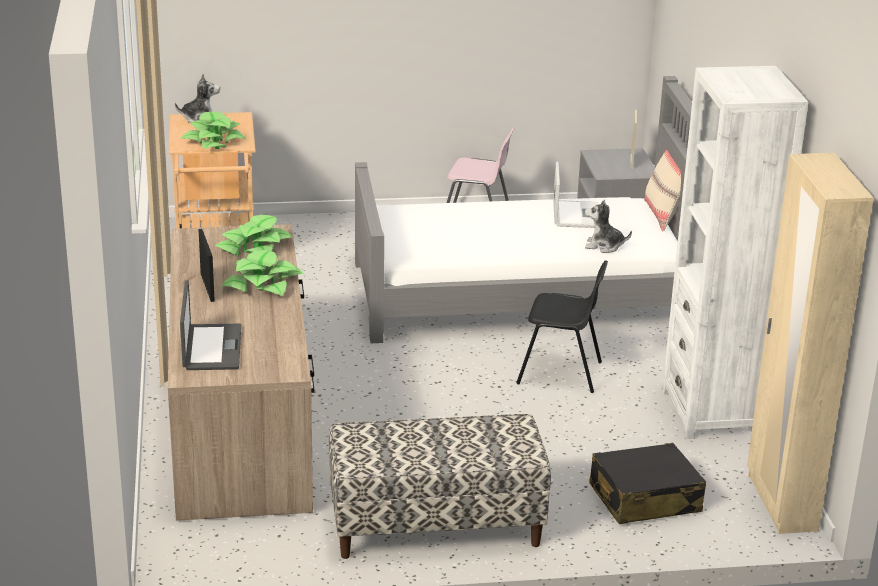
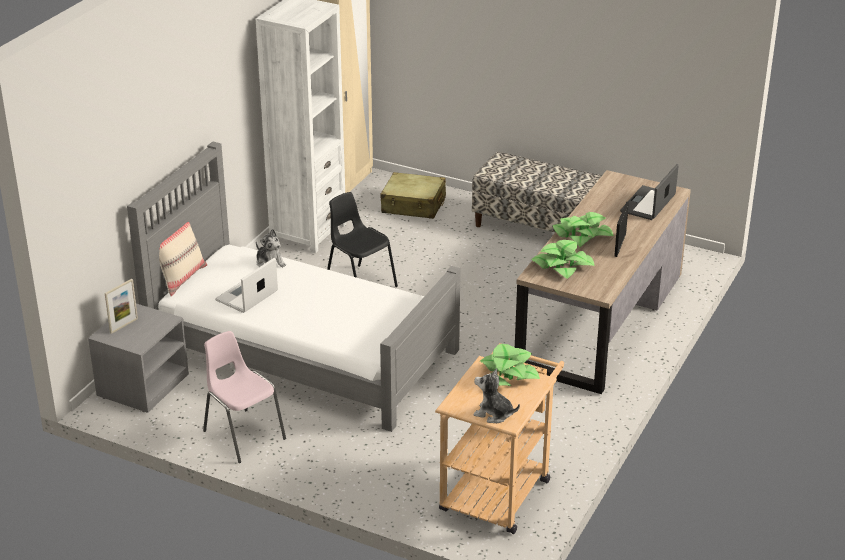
camera: 145 degrees left, 5 degrees up
(644, 499) = (413, 205): black suitcase -> beige suitcase

